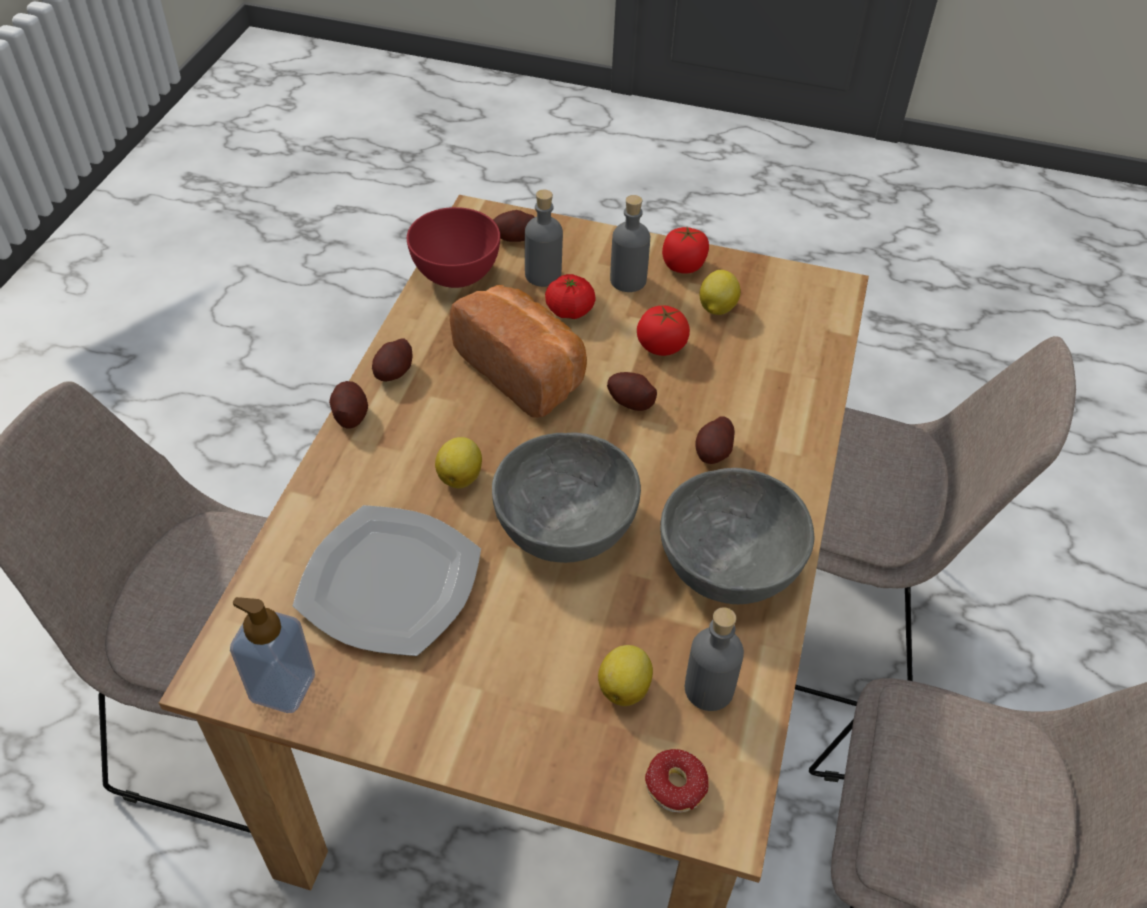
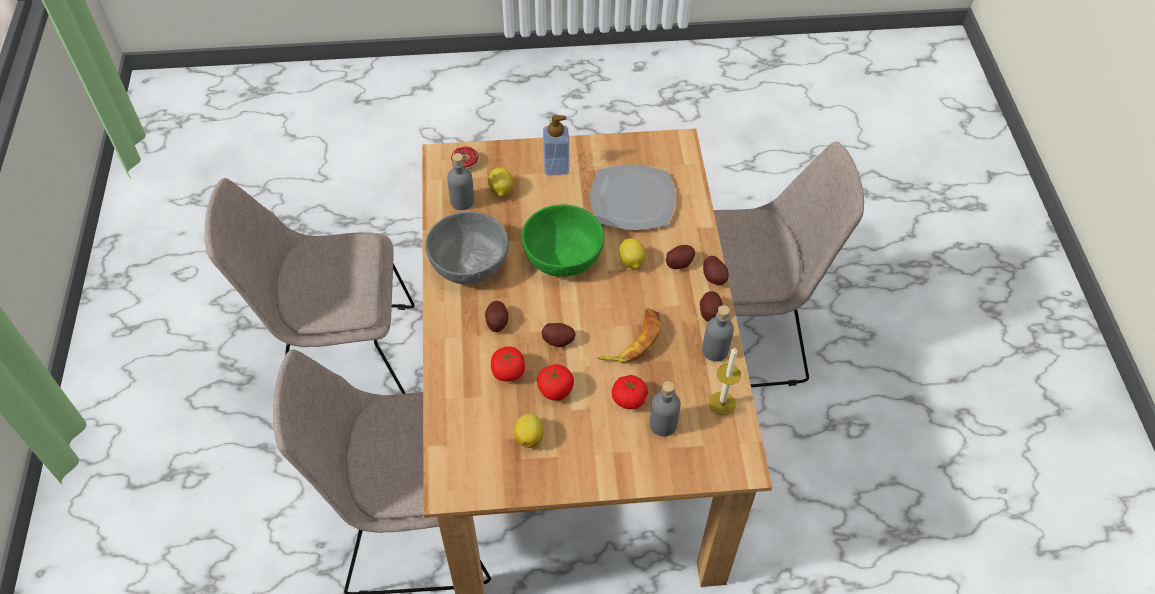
camera: 160 degrees right, 5 degrees up
(283, 687) = (649, 147): soap dispenser -> soap dispenser (556, 167)
(456, 274) = (722, 403): red bowl -> candle
(513, 238) = (703, 453): potato -> potato (679, 262)
(525, 370) = (633, 340): bread -> banana
(564, 523) = (563, 254): grey bowl -> green bowl
(628, 280) = (601, 441): grey bottle -> grey bottle (715, 350)
(683, 265) = (567, 471): tomato -> tomato (508, 372)

